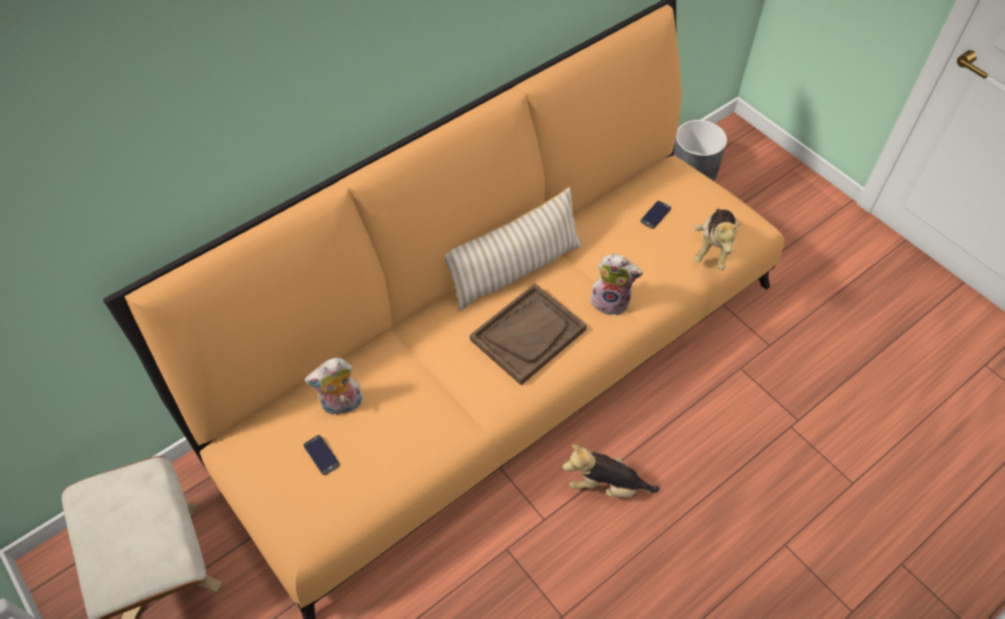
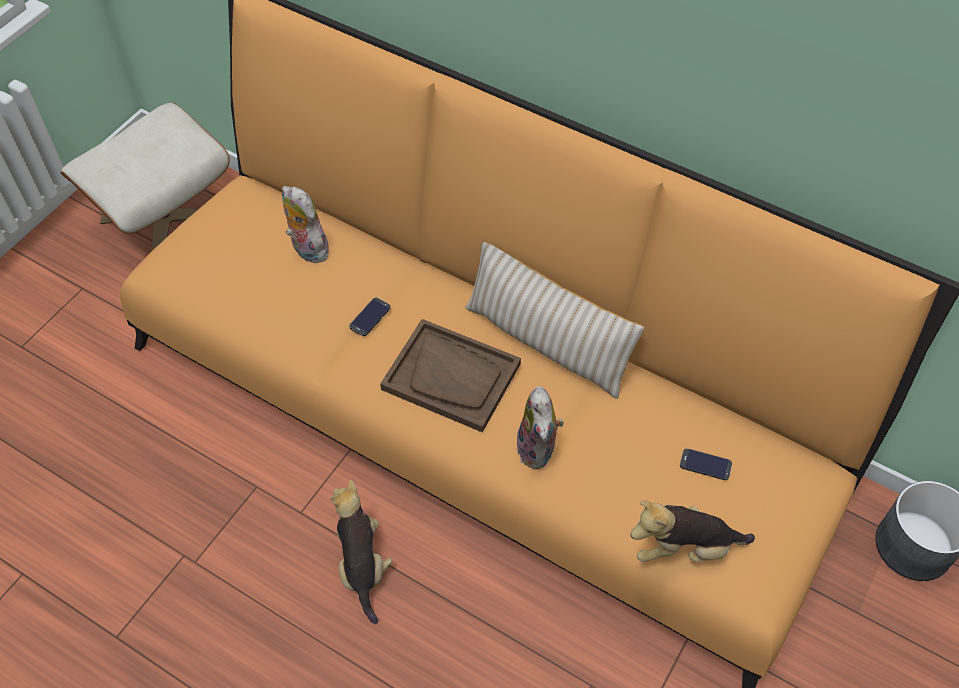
camera: 70 degrees right, 0 degrees up
(321, 455) = (242, 250): phone -> phone (370, 317)

